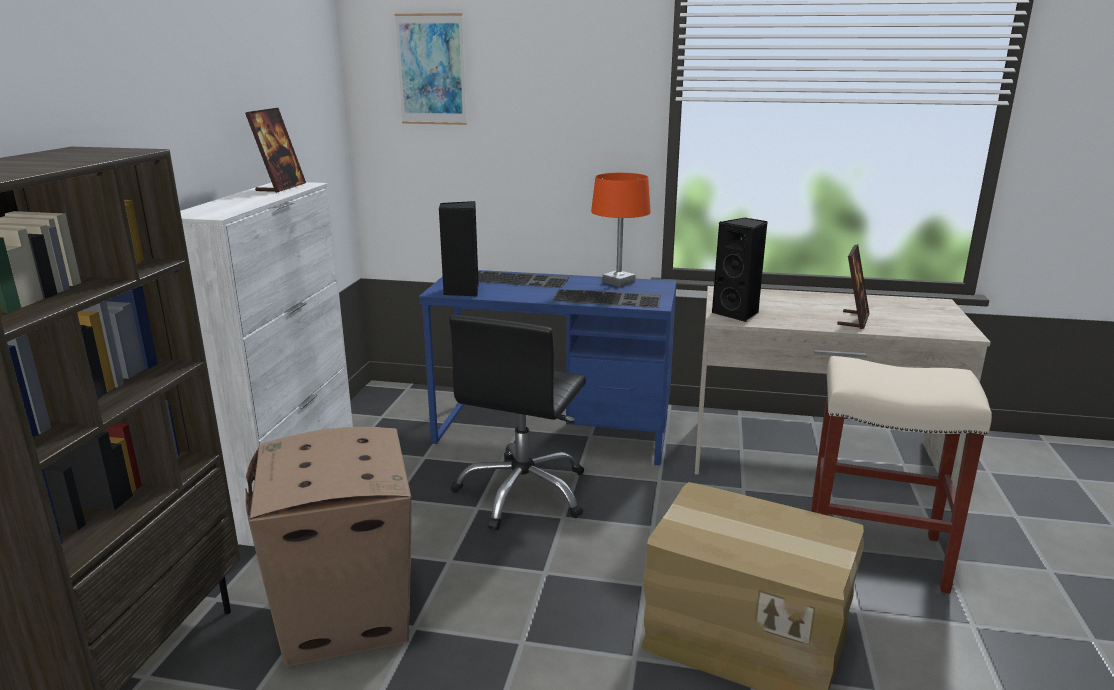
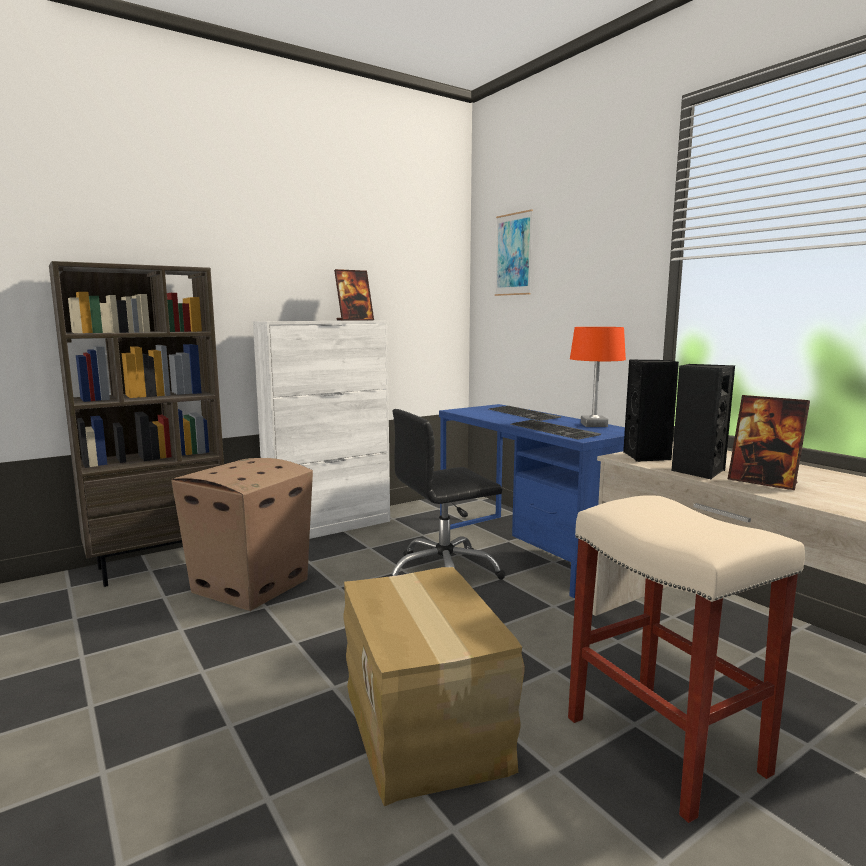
camera: 45 degrees right, 10 degrees down
(461, 291) = (469, 412): black speaker -> black speaker (697, 471)
(853, 320) = (763, 482): picture frame -> picture frame turned 60 degrees clockwise

